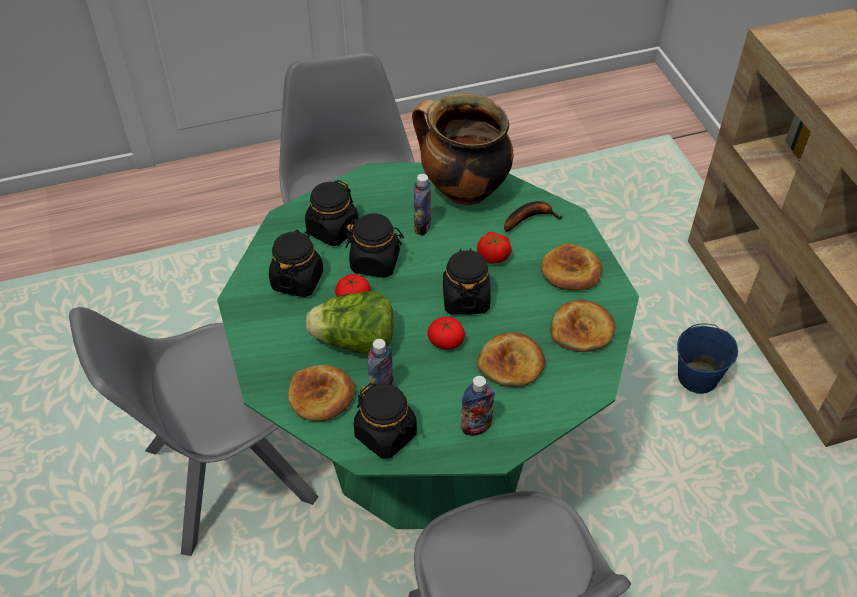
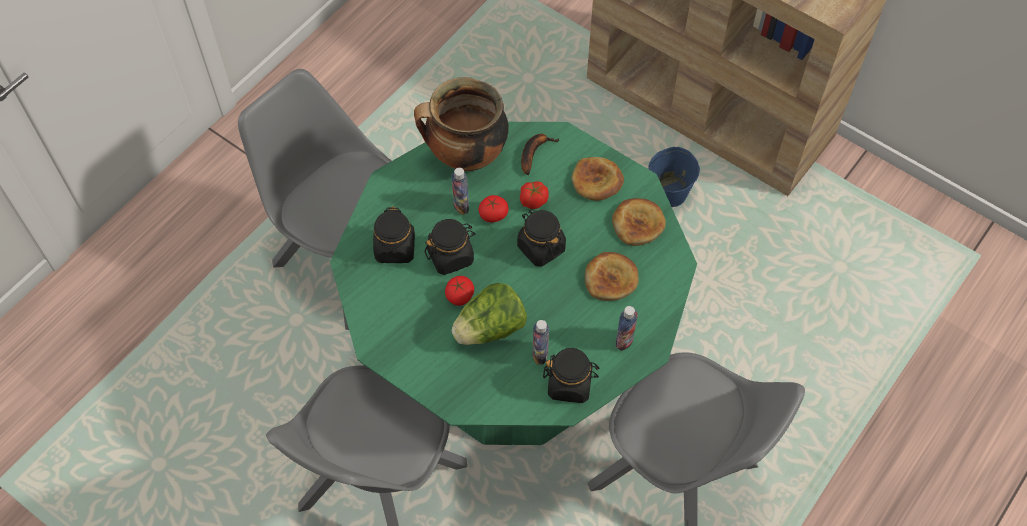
camera: 35 degrees left, 10 degrees up
(297, 280) = (405, 306): black jar -> none
(321, 396) = (501, 385): bread -> none
(446, 341) = (553, 289): tomato -> tomato (493, 214)

